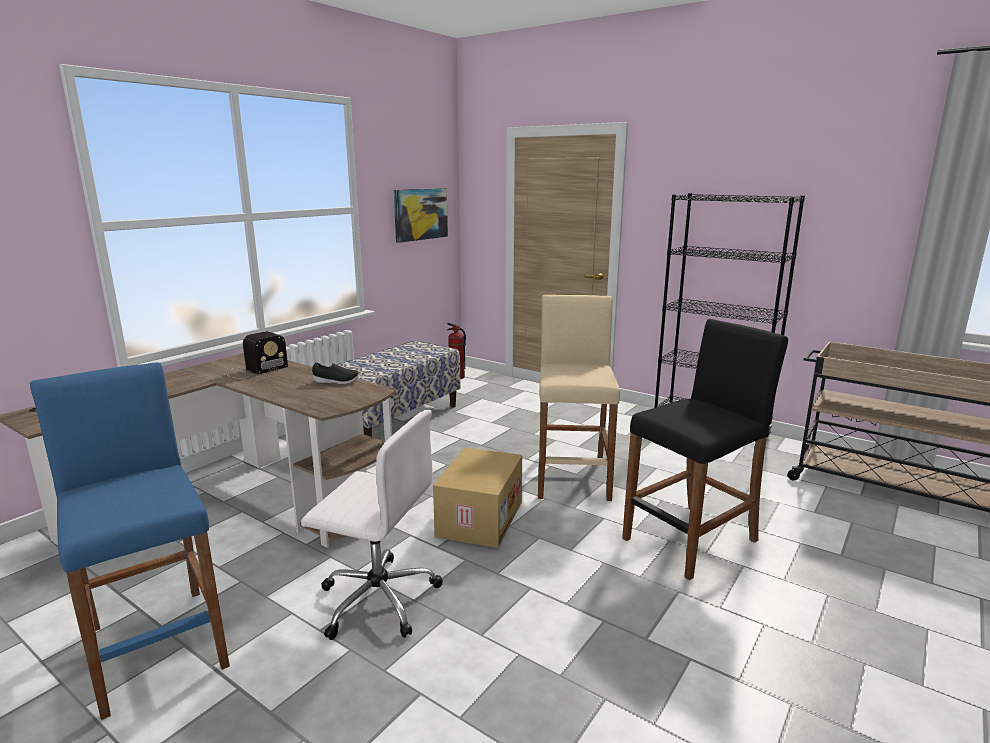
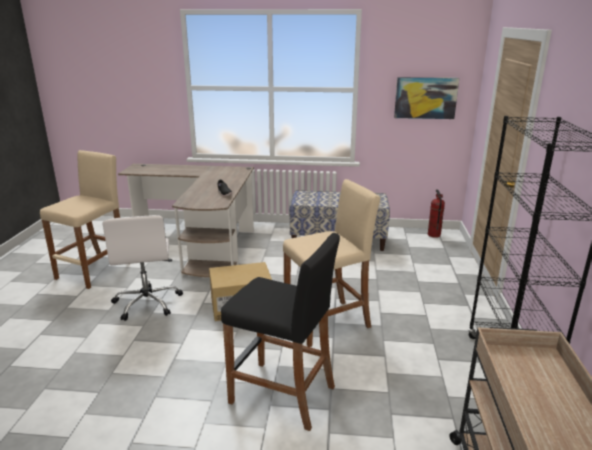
camera: 60 degrees right, 5 degrees up
(157, 646) = (95, 270): blue stool -> beige stool
(254, 370) = (223, 176): radio -> none

